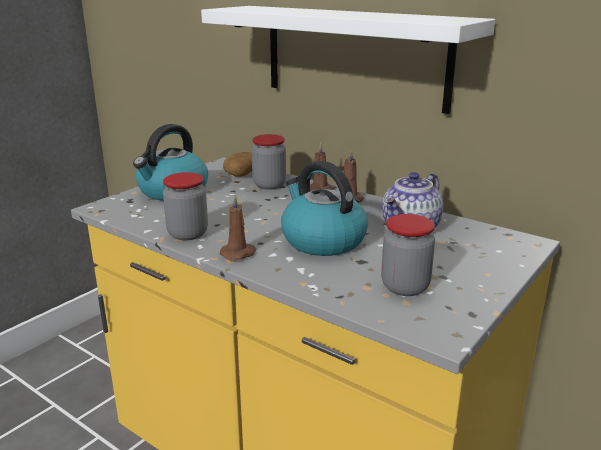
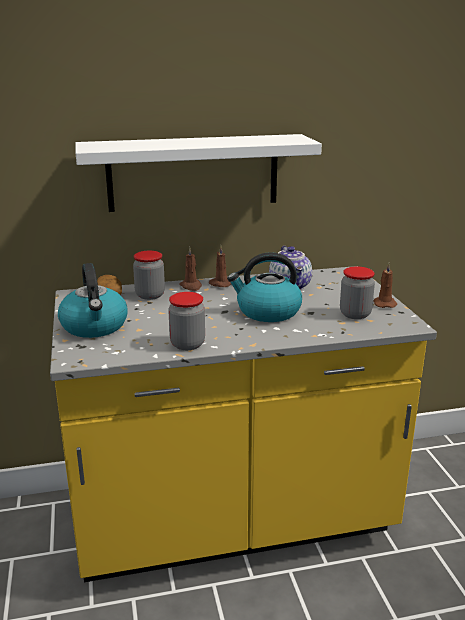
camera: 50 degrees left, 0 degrees up
(239, 253) = (246, 339): brown candle -> brown candle (384, 303)

